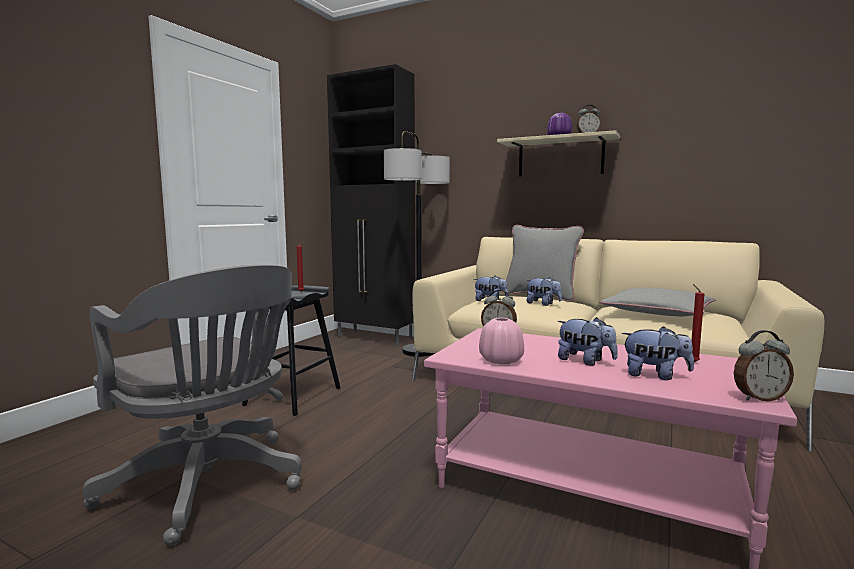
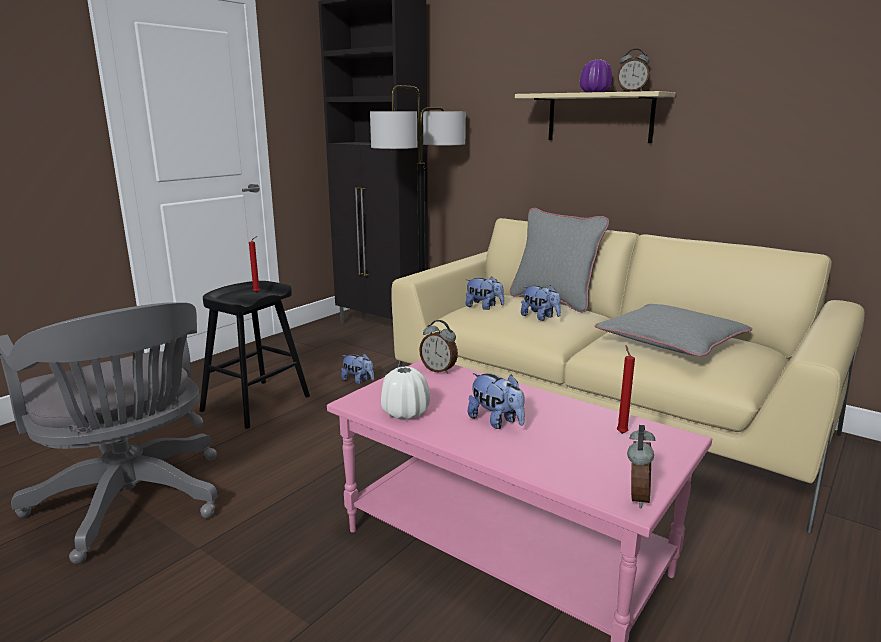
camera: 10 degrees right, 10 degrees up
(501, 361) = (405, 413): pink vase -> white vase
(655, 375) = (553, 451): plush toy -> plush toy (358, 381)
(759, 398) = (636, 497): alarm clock -> alarm clock turned 75 degrees counterclockwise

